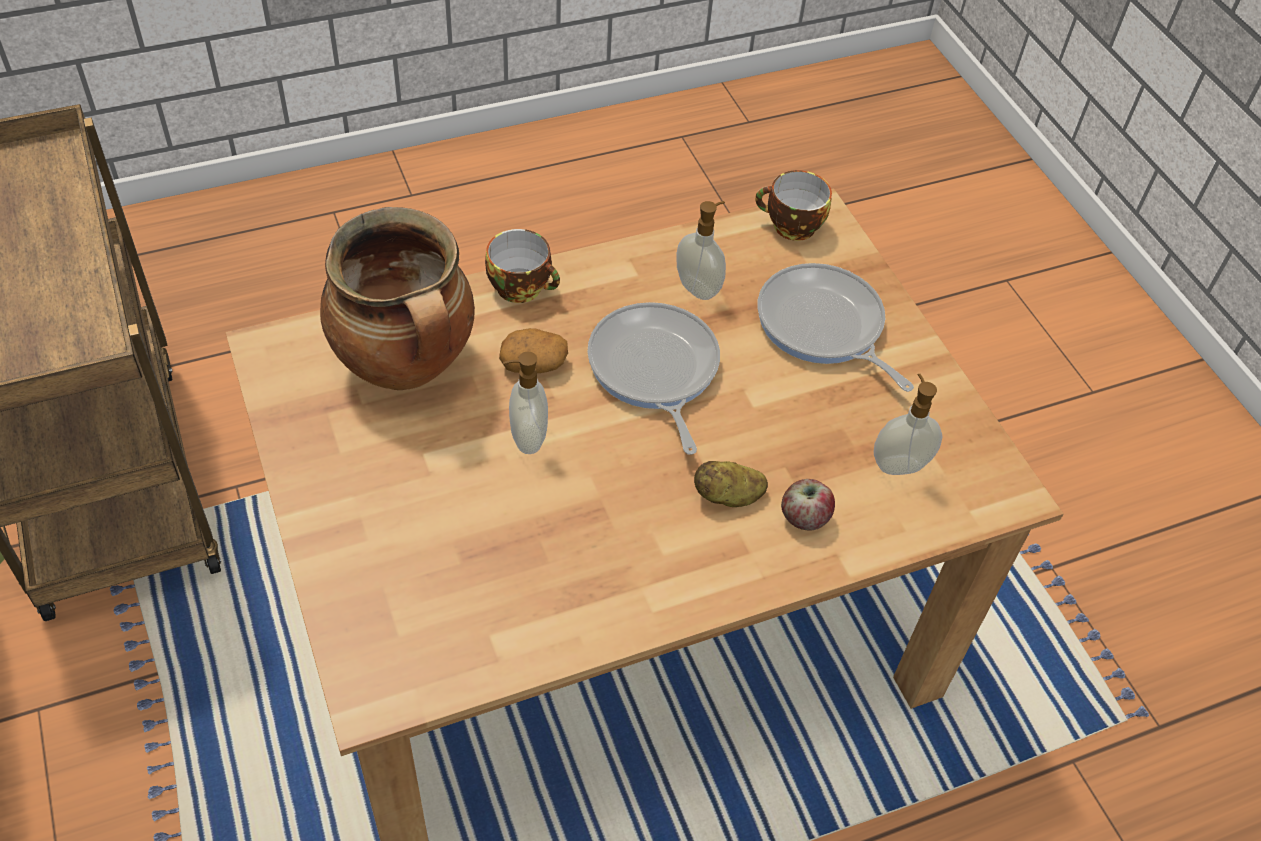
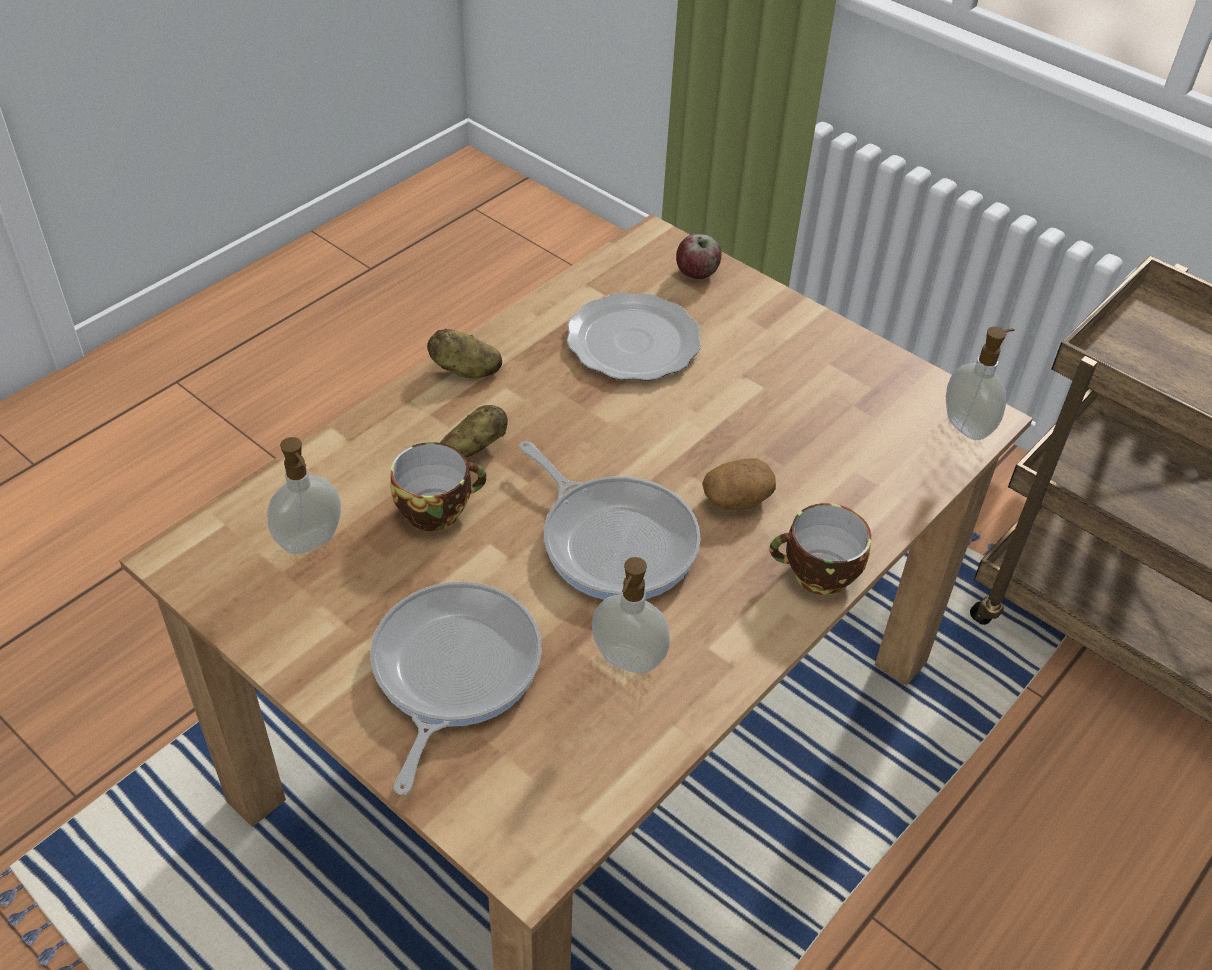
camera: 155 degrees right, 5 degrees down
(407, 367) = (847, 449): cooking pot -> none
(503, 555) = (635, 342): none -> plate
(526, 438) = (687, 431): soap dispenser -> soap dispenser (968, 426)
(693, 591) = (465, 370): none -> potato
(790, 227) = (561, 814): cup -> cup (437, 509)
(804, 517) = (392, 458): apple -> apple (697, 273)
(823, 327) = (452, 671): frying pan -> frying pan turned 105 degrees counterclockwise

